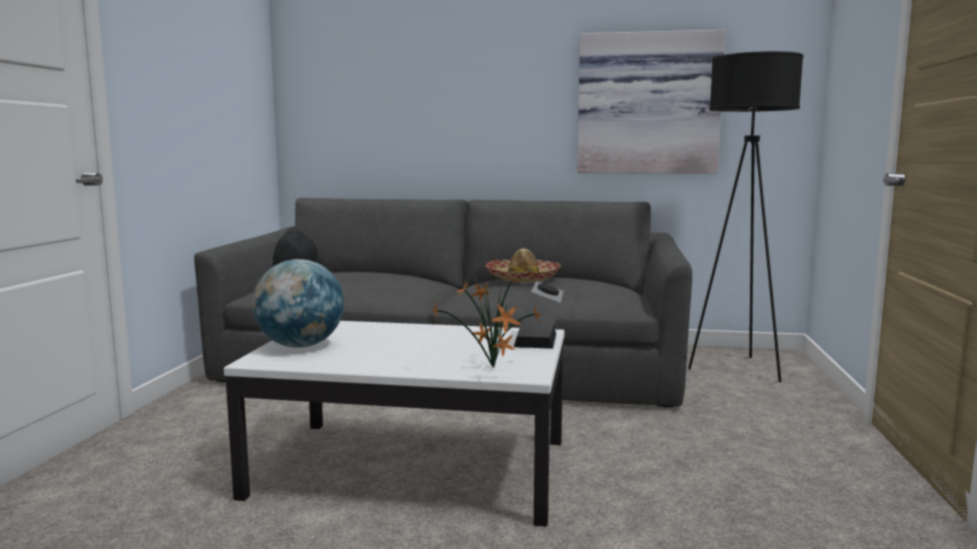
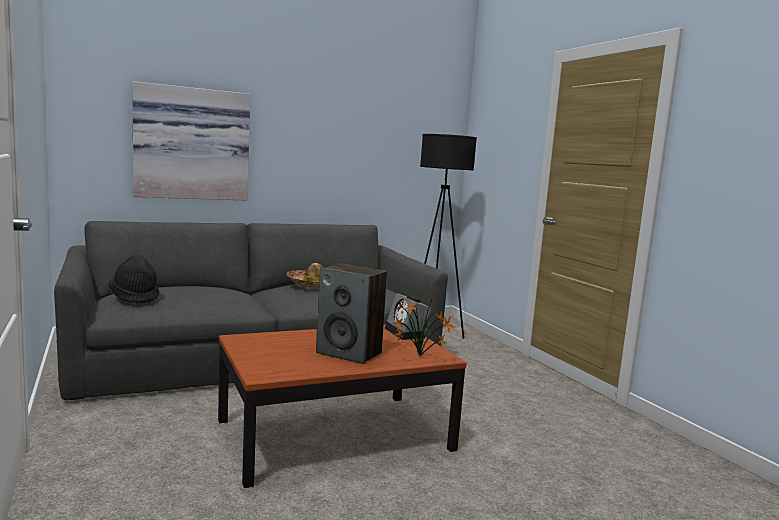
camera: 35 degrees left, 0 degrees up
(300, 346) = (265, 359): globe -> none
(408, 353) = (349, 353): none -> speaker
(413, 468) = (335, 435): white coffee table -> brown coffee table
(648, 104) = (367, 155): picture -> picture (192, 144)

